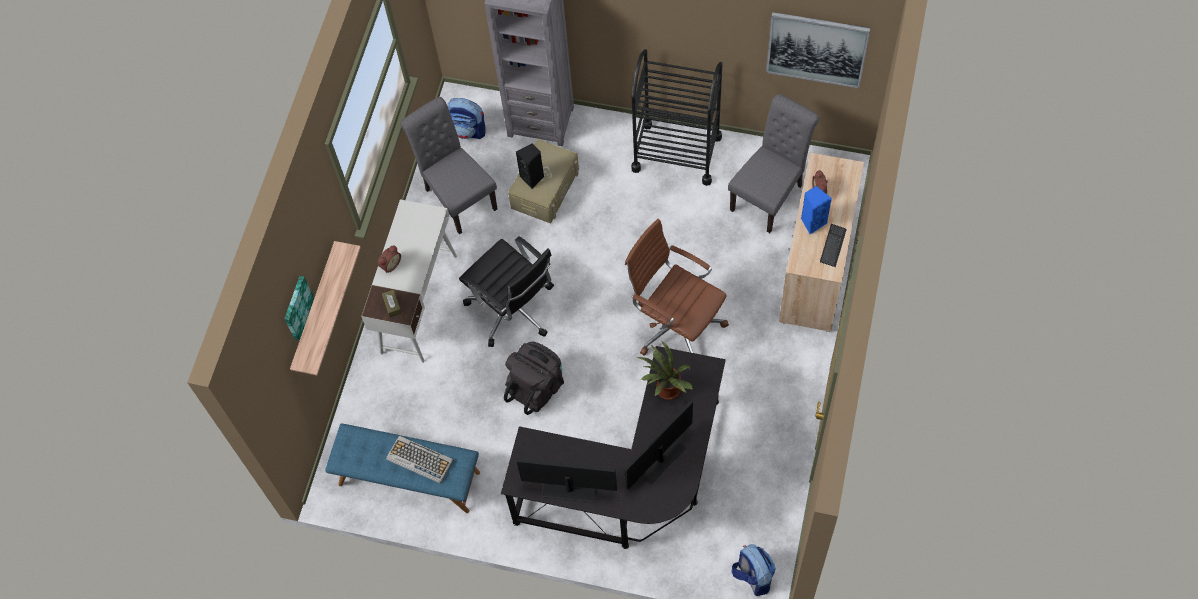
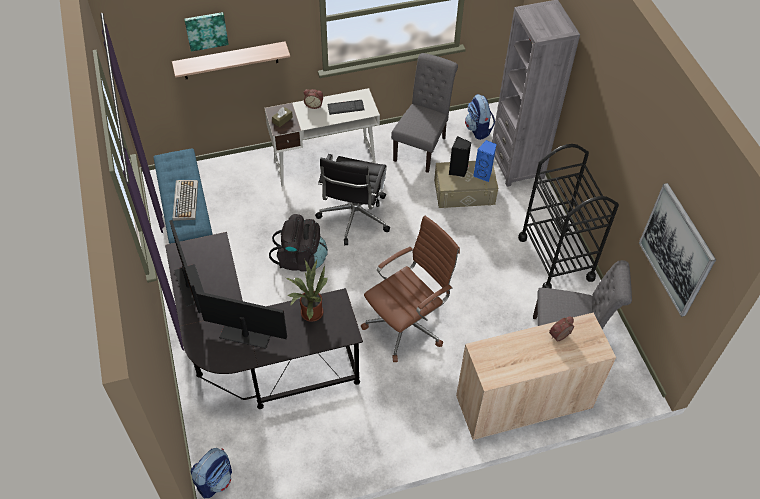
camera: 55 degrees right, 10 degrees down
(676, 324) = (407, 324): brown office chair -> brown office chair turned 45 degrees clockwise
(812, 222) = (527, 343): blue speaker -> blue speaker (483, 174)
(833, 246) = (515, 369): keyboard -> keyboard (345, 108)

